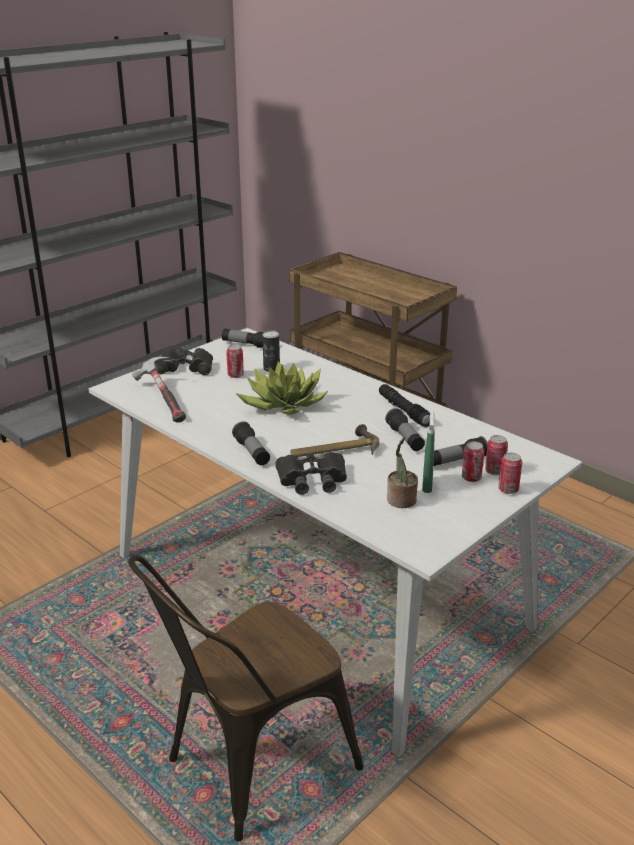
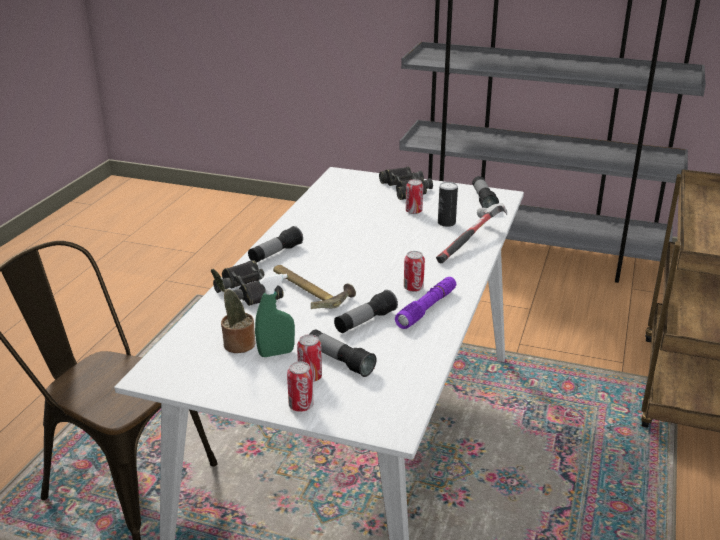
camera: 65 degrees right, 0 degrees up
(163, 399) = (337, 196): hammer -> hammer (471, 242)
(282, 404) = (378, 245): potted plant -> none
(404, 411) = (427, 309): black flashlight -> purple flashlight
(494, 471) = (336, 390): can -> can (413, 288)

